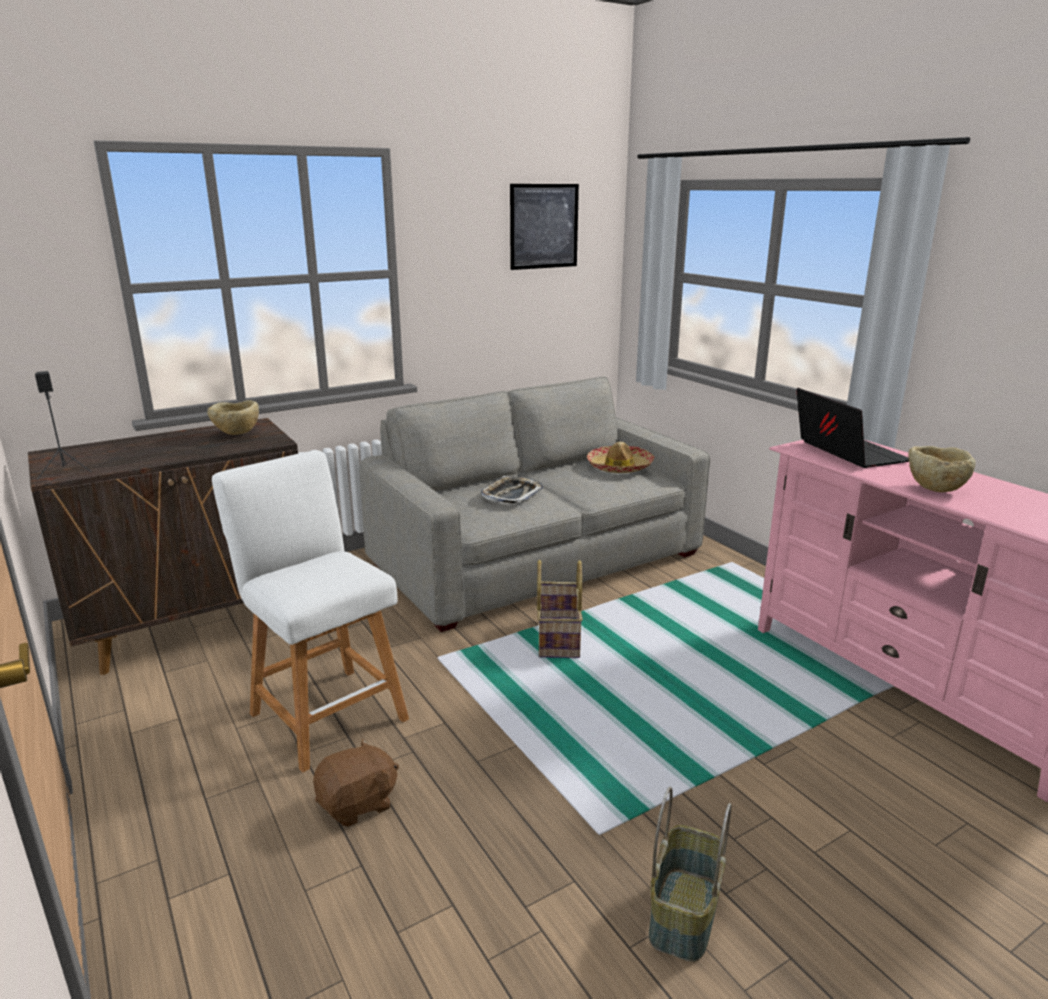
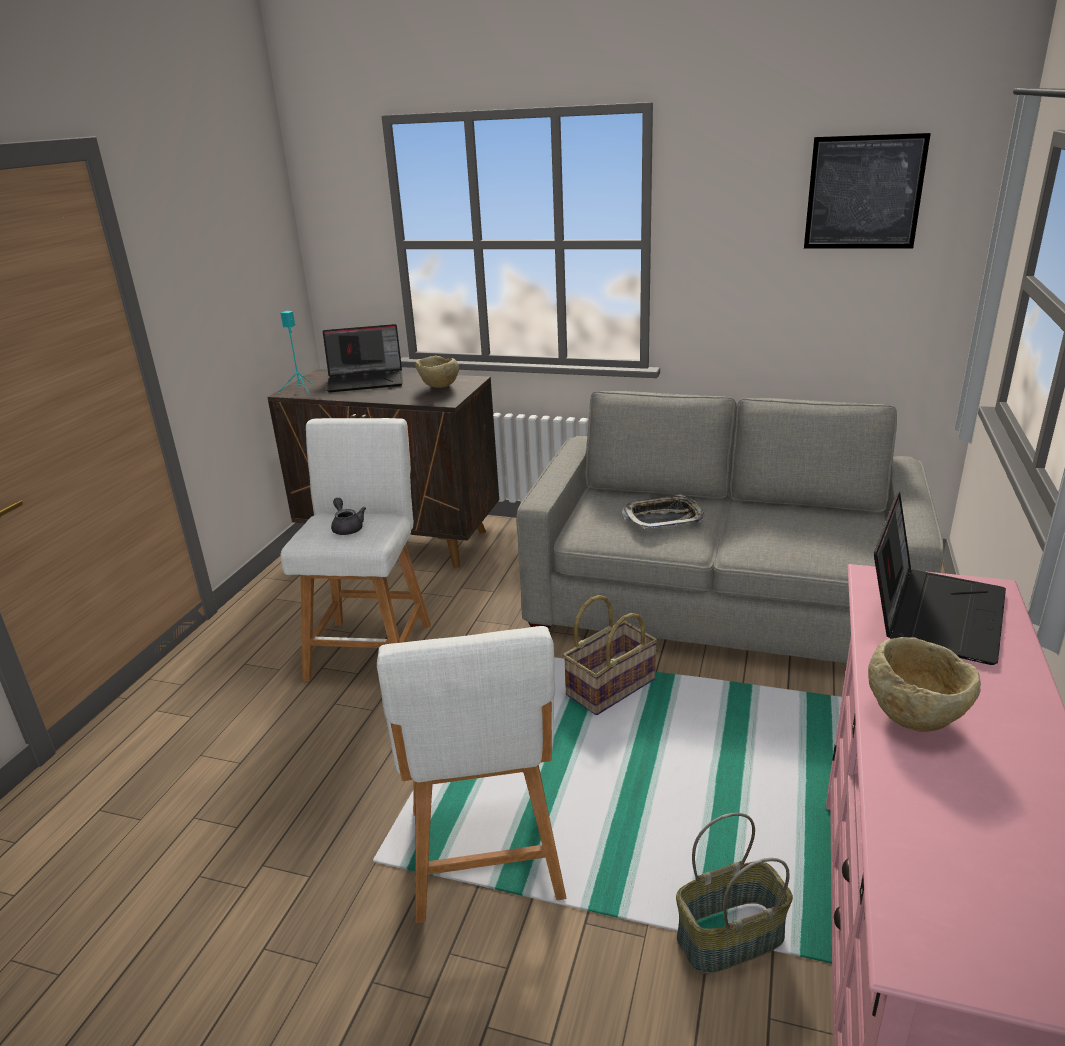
camera: 50 degrees right, 5 degrees up
(65, 471) = (300, 390): black speaker -> turquoise speaker
(133, 447) = (367, 380): none -> laptop
(325, 572) = (347, 527): none -> grey teapot
(358, 804) = (295, 723): brown plush toy -> none
(619, 467) = (838, 528): hat -> none
(663, 777) = (485, 861): none -> white stool
(685, 915) = (324, 966): basket -> basket (730, 940)

